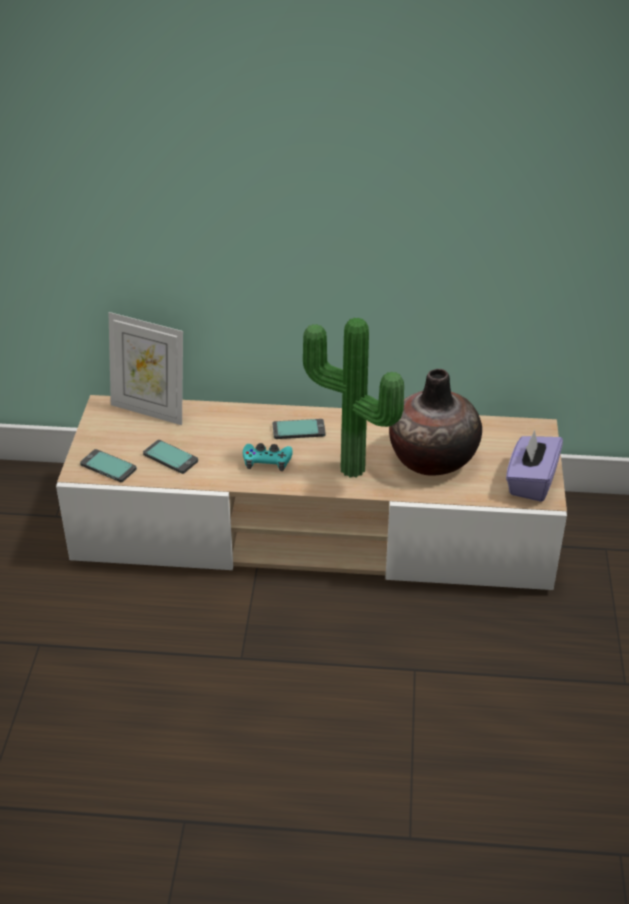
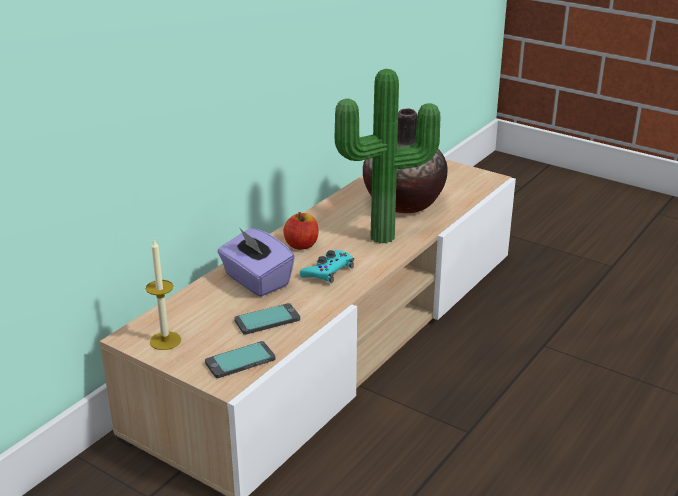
camera: 60 degrees left, 10 degrees down
(109, 422) = (165, 341): none -> candle
(150, 410) = (175, 311): picture frame -> none
(298, 430) = (301, 245): phone -> apple
(531, 482) = (468, 177): purple tissue box -> purple tissue box (256, 281)

